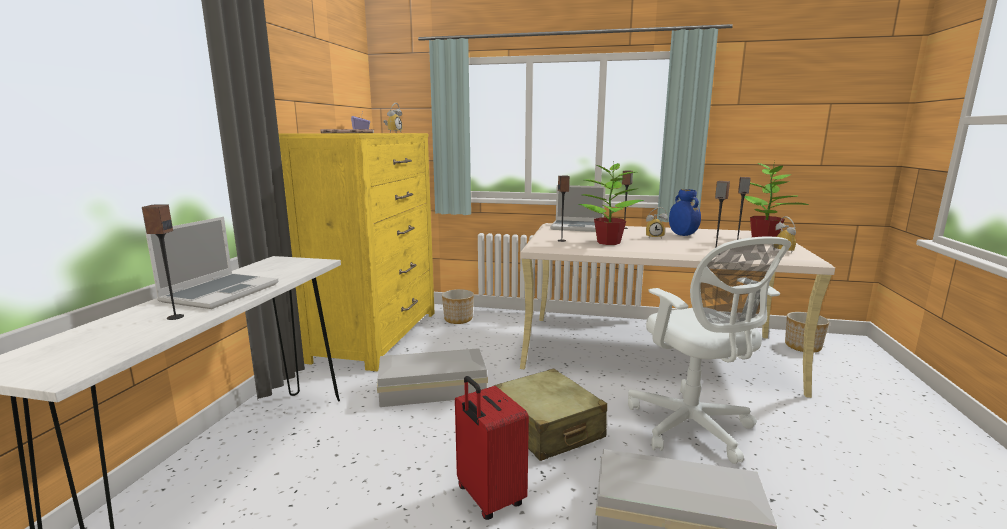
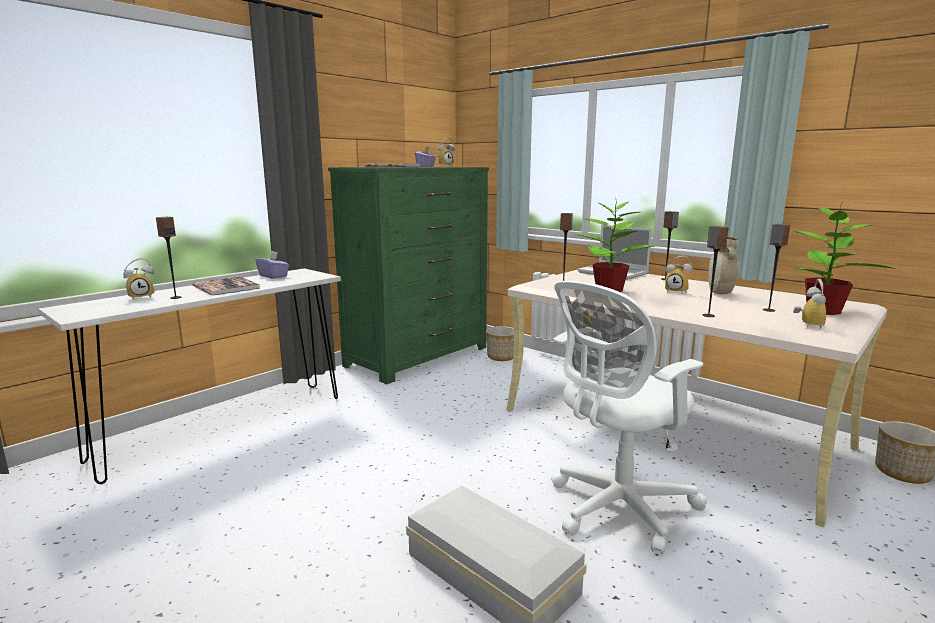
camera: 30 degrees right, 0 degrees up
(114, 325) = (141, 297): none -> alarm clock
(221, 292) = (226, 287): laptop -> book
(256, 270) = (273, 276): none -> purple tissue box
(377, 335) = (418, 356): yellow dresser -> green dresser
(434, 389) = (414, 409): white storage box -> none
(488, 498) = (361, 498): red suitcase -> none
(547, 428) = (470, 464): beige suitcase -> none
(682, 235) = (719, 293): blue vase -> beige vase
(693, 428) = (616, 509): white office chair -> white office chair turned 45 degrees clockwise

